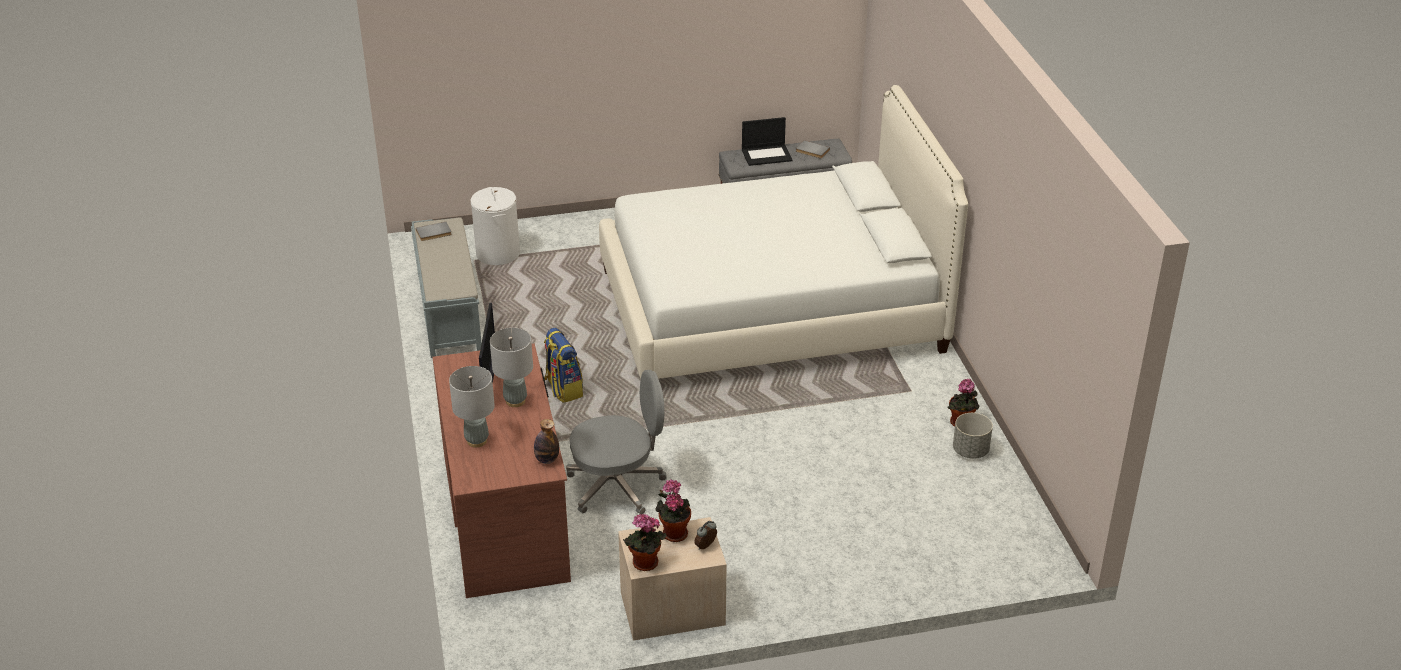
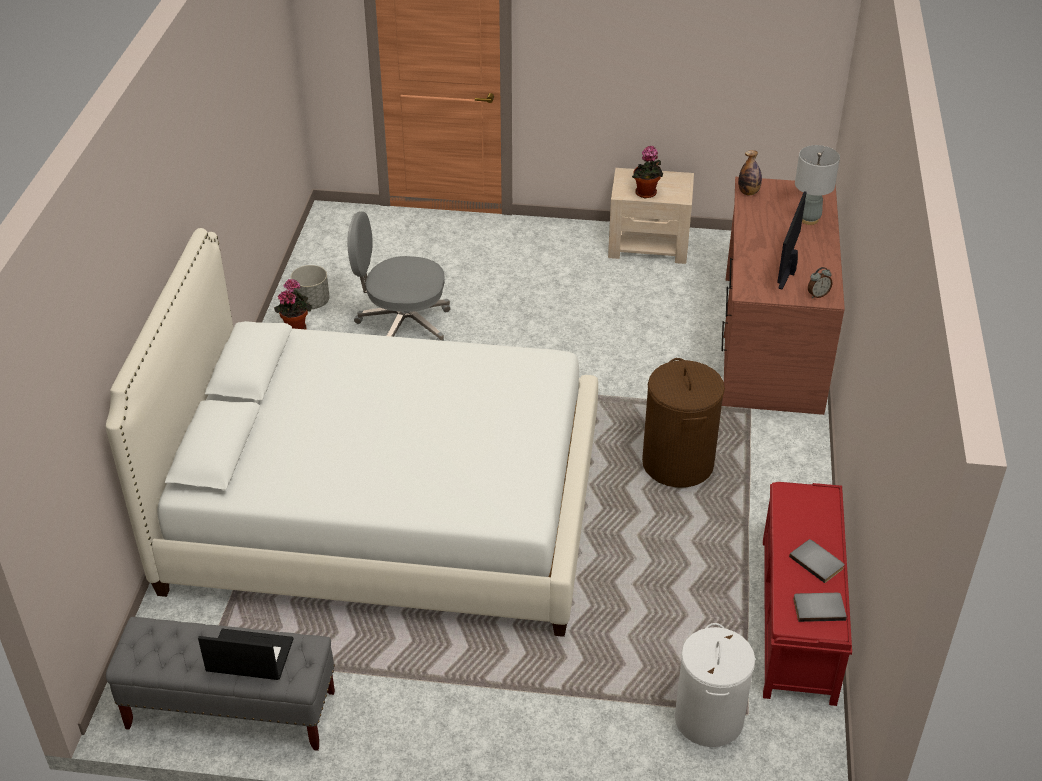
camera: 160 degrees left, 5 degrees up
(449, 311) = (797, 619): grey bench -> red bench
(515, 401) = (765, 246): grey table lamp -> none
(563, 389) = (678, 463): backpack -> brown laundry basket
(617, 485) = (656, 347): grey office chair -> grey office chair (402, 325)
(644, 564) = (679, 179): potted plant -> none
(706, 546) = (625, 180): alarm clock -> alarm clock (817, 295)
(812, 151) = (175, 645): grey book -> grey book (817, 561)

